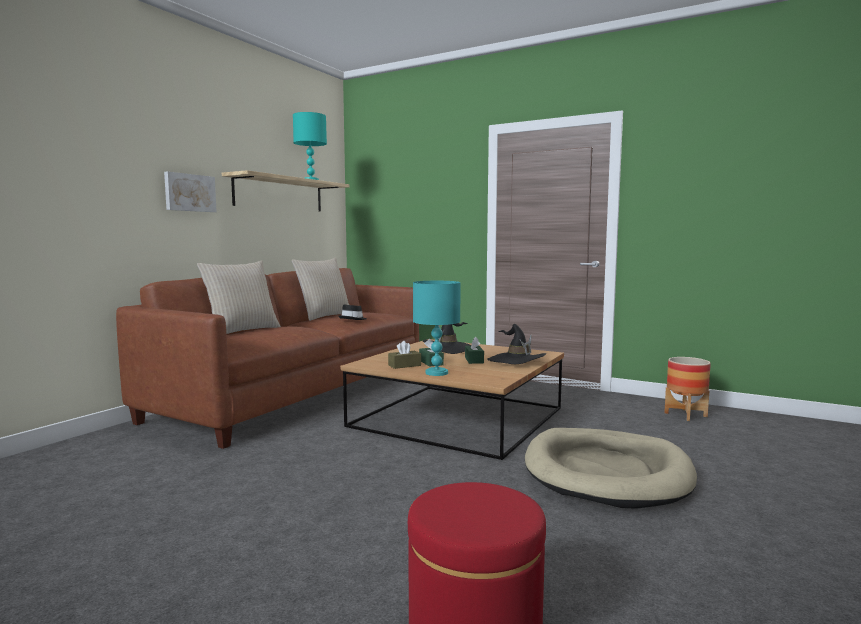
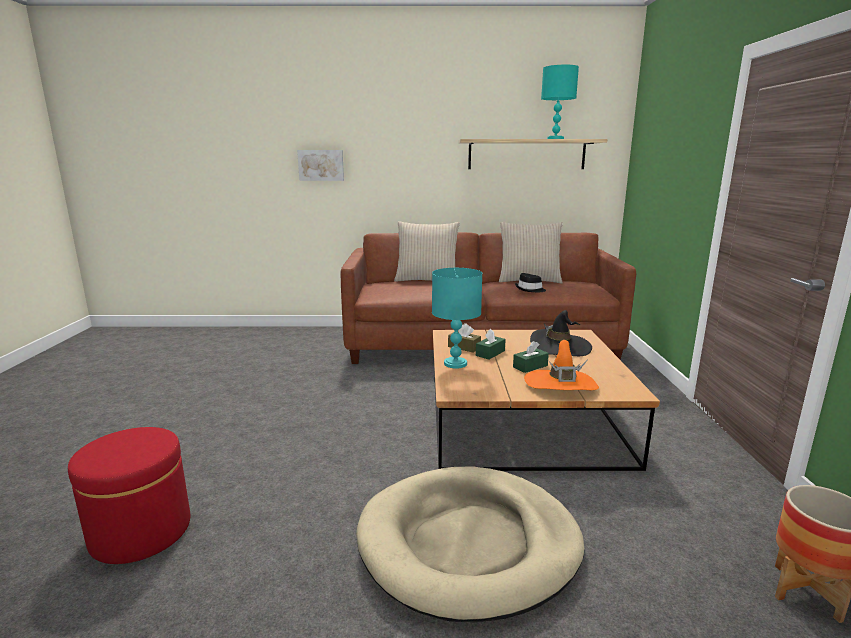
camera: 60 degrees right, 10 degrees up
(189, 192) = (425, 160): picture -> picture (321, 165)
(516, 361) = (560, 385): black hat -> orange hat

